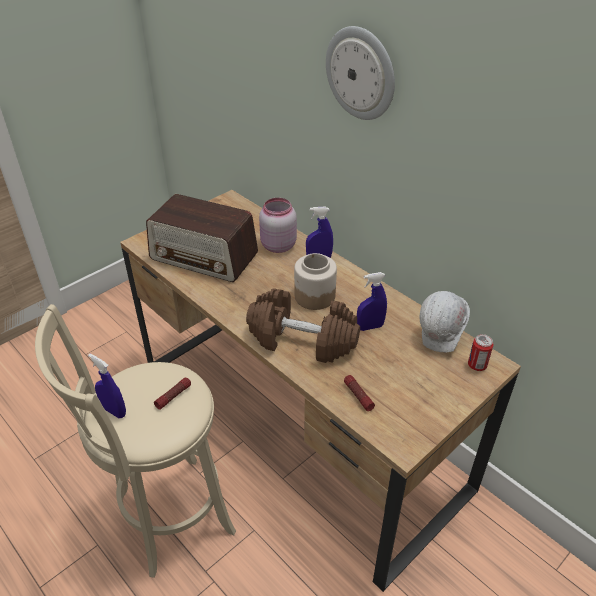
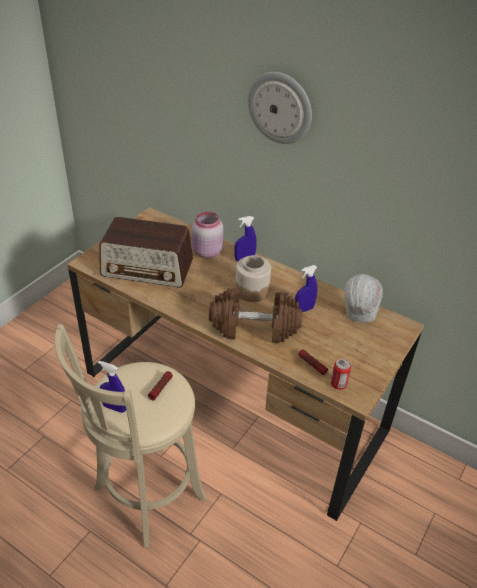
camera: 15 degrees left, 0 degrees up
(477, 365) = (392, 329): can -> can (338, 384)

